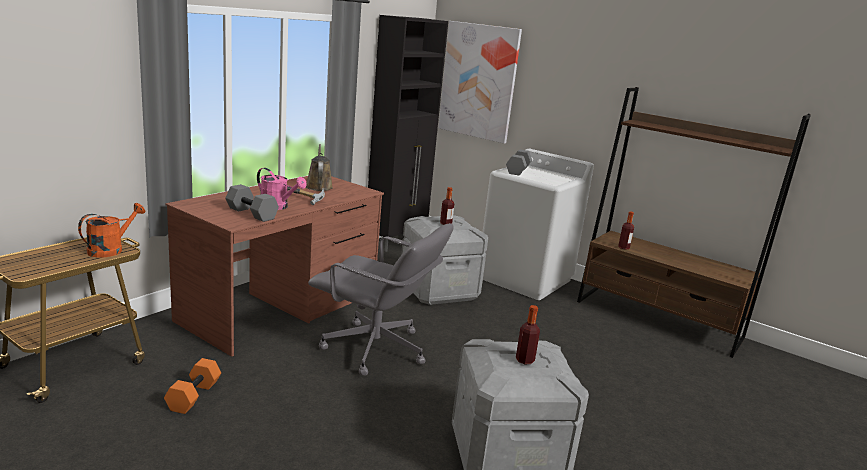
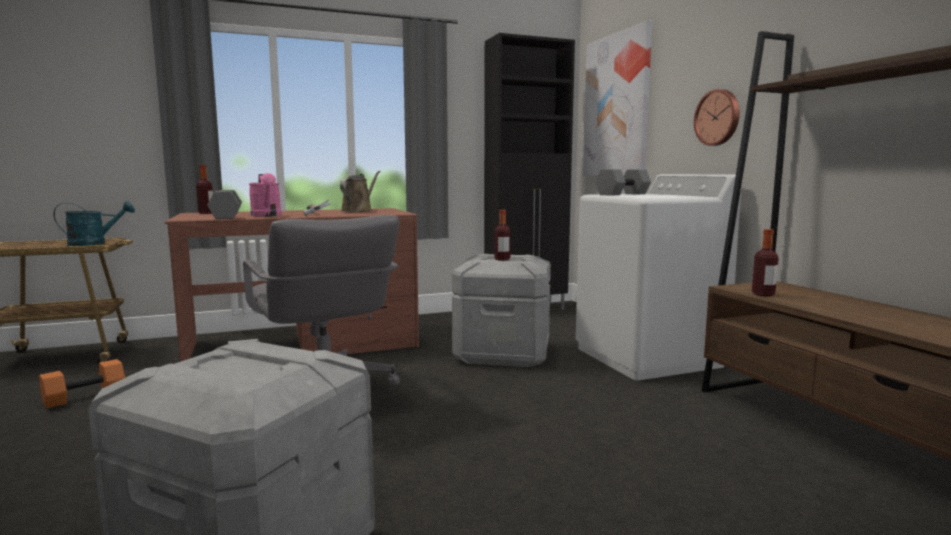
camera: 35 degrees right, 10 degrees down
(111, 249) = (94, 243): orange watering can -> turquoise watering can
(525, 360) = (239, 366): bottle -> bottle (206, 213)
(576, 119) = (718, 117): none -> wall clock

